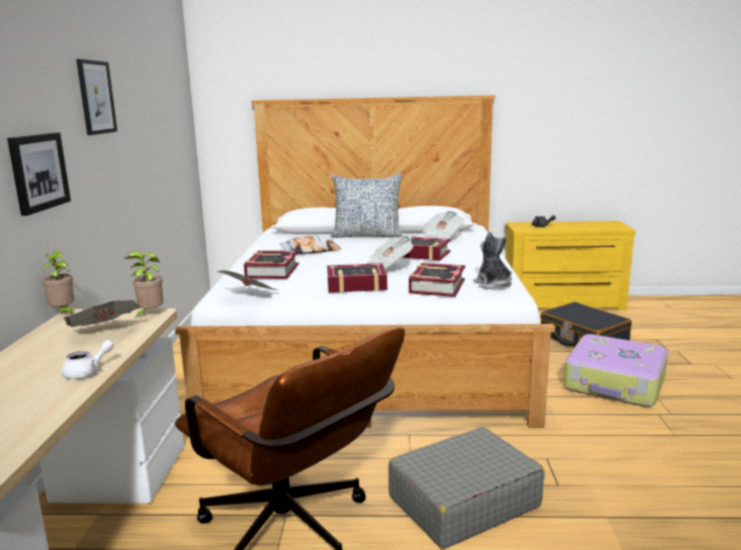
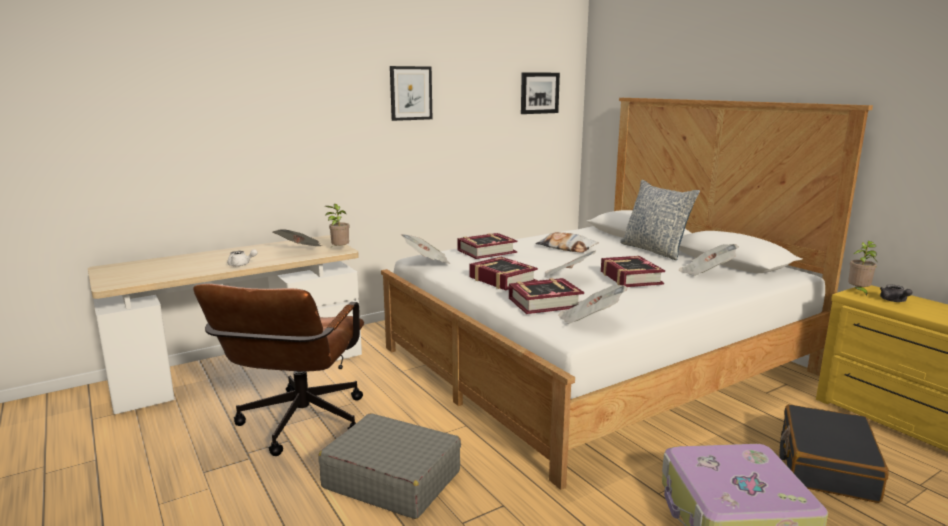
camera: 55 degrees right, 0 degrees up
(38, 172) = (325, 142): picture -> picture (539, 93)
(63, 313) = (322, 236): potted plant -> potted plant (858, 292)
(493, 284) = (589, 320): plush toy -> newspaper

